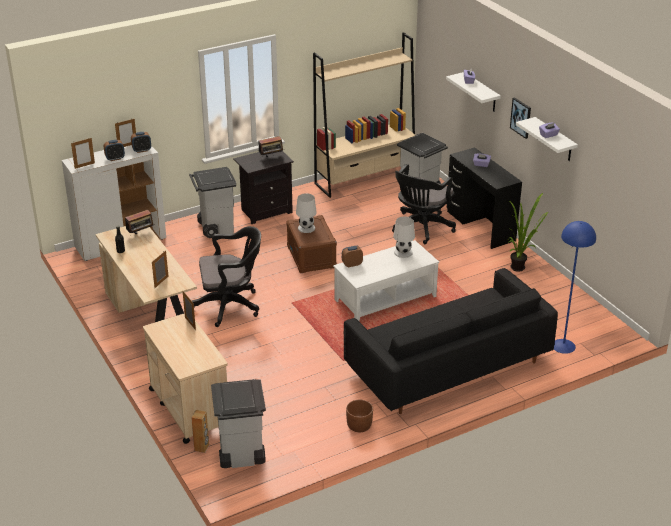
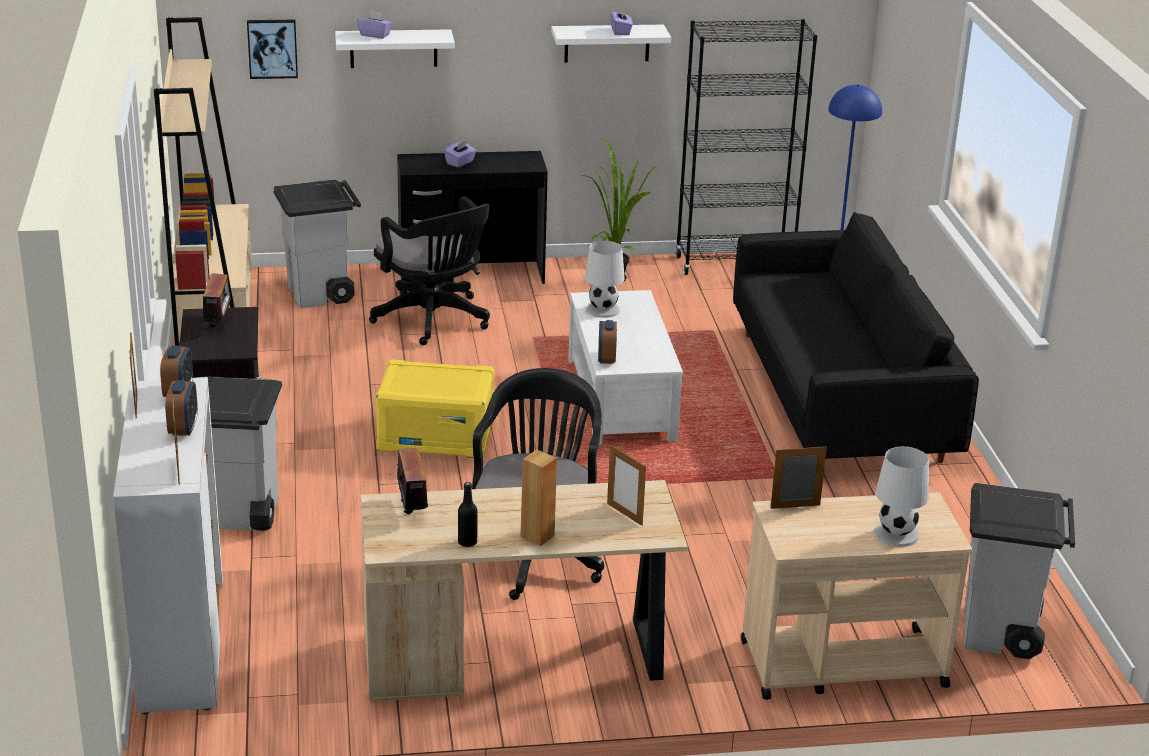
camera: 70 degrees left, 5 degrees down
(202, 447) = (965, 671): brown speaker -> brown speaker (537, 536)
(306, 228) = (424, 383): white table lamp -> white table lamp (896, 534)
(312, 257) = (436, 436): brown storage box -> yellow storage box
(359, 426) = (959, 504): brown planter -> none
(521, 117) = (514, 44): picture -> picture (272, 48)
(578, 302) = (734, 264): none -> black bookcase

